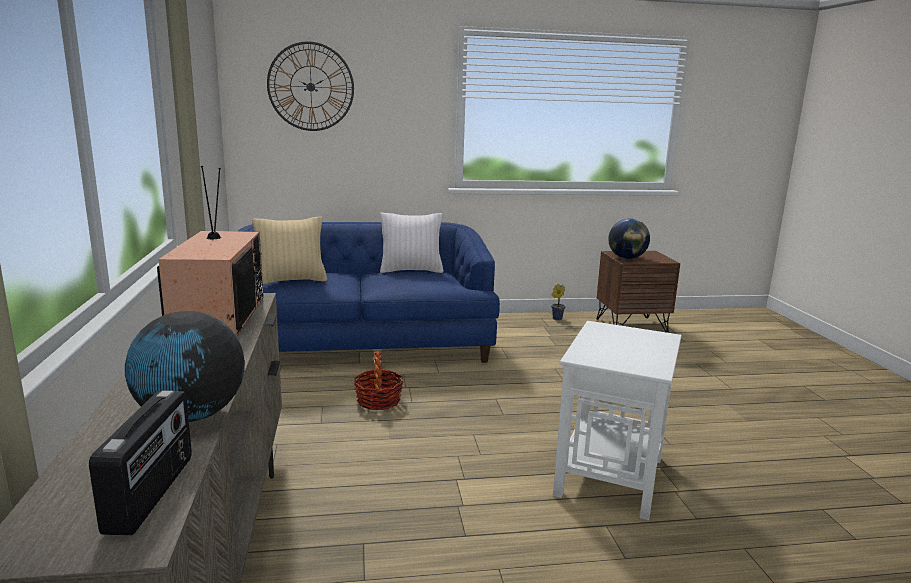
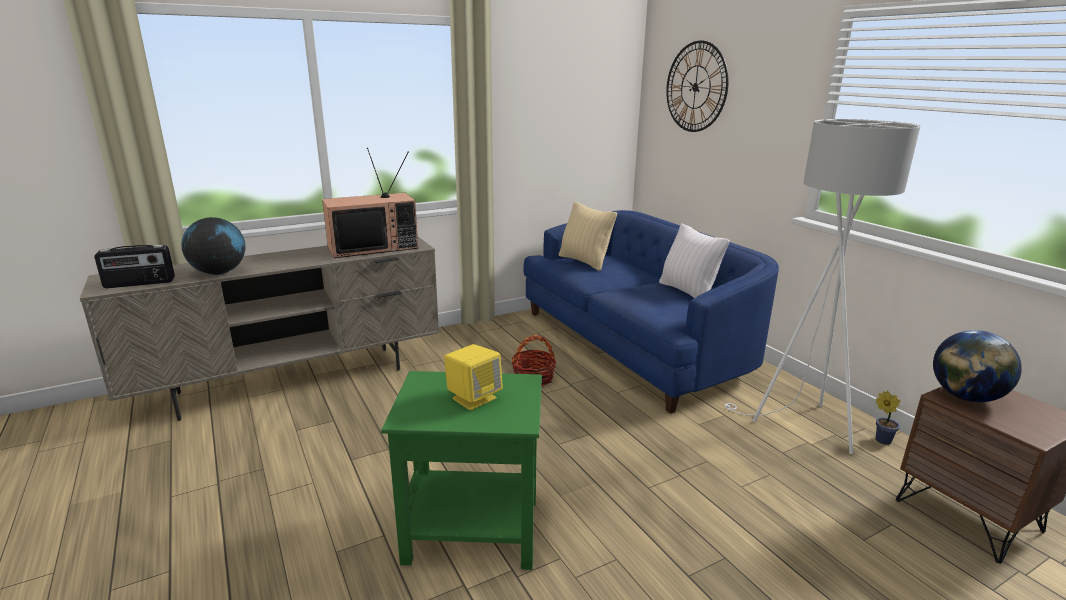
camera: 70 degrees right, 5 degrees up
(529, 332) = (799, 426): none -> white floor lamp
(609, 477) = (470, 530): white side table -> green side table
(623, 344) = (474, 398): none -> yellow speaker

